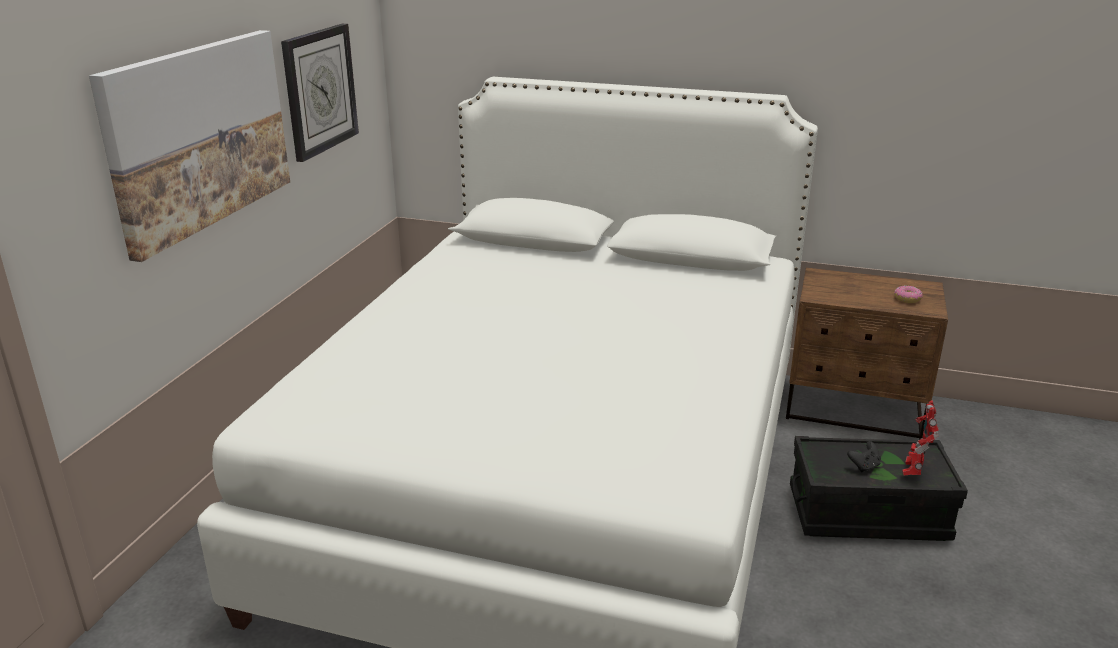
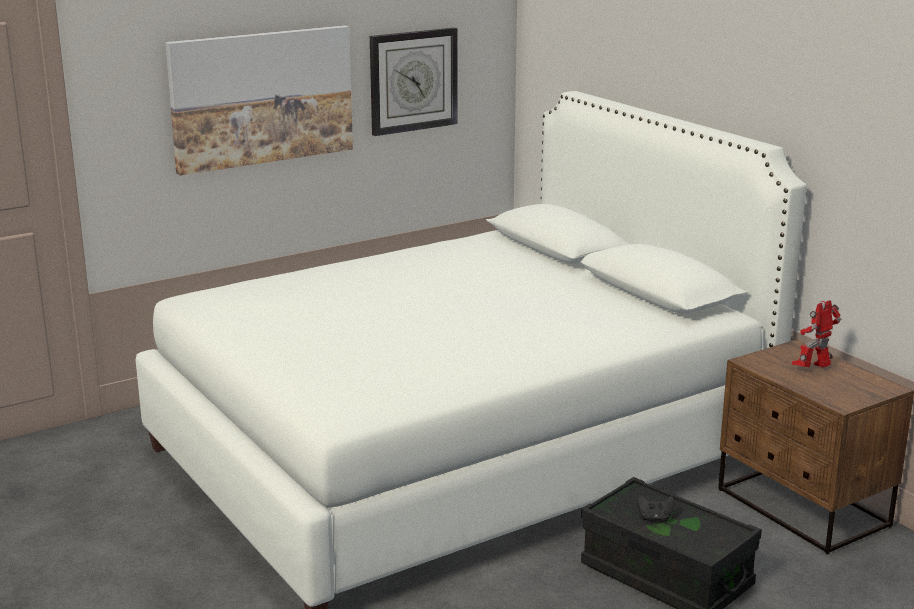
camera: 40 degrees right, 5 degrees down
(907, 299) = (839, 389): donut -> none
(913, 471) = (693, 538): toy robot -> toy robot (813, 369)

